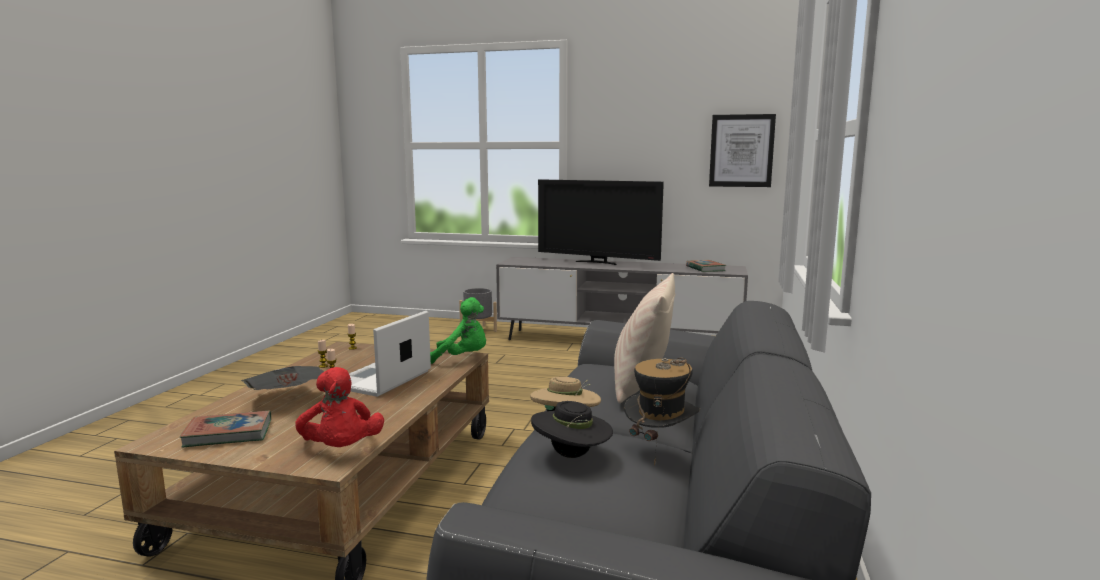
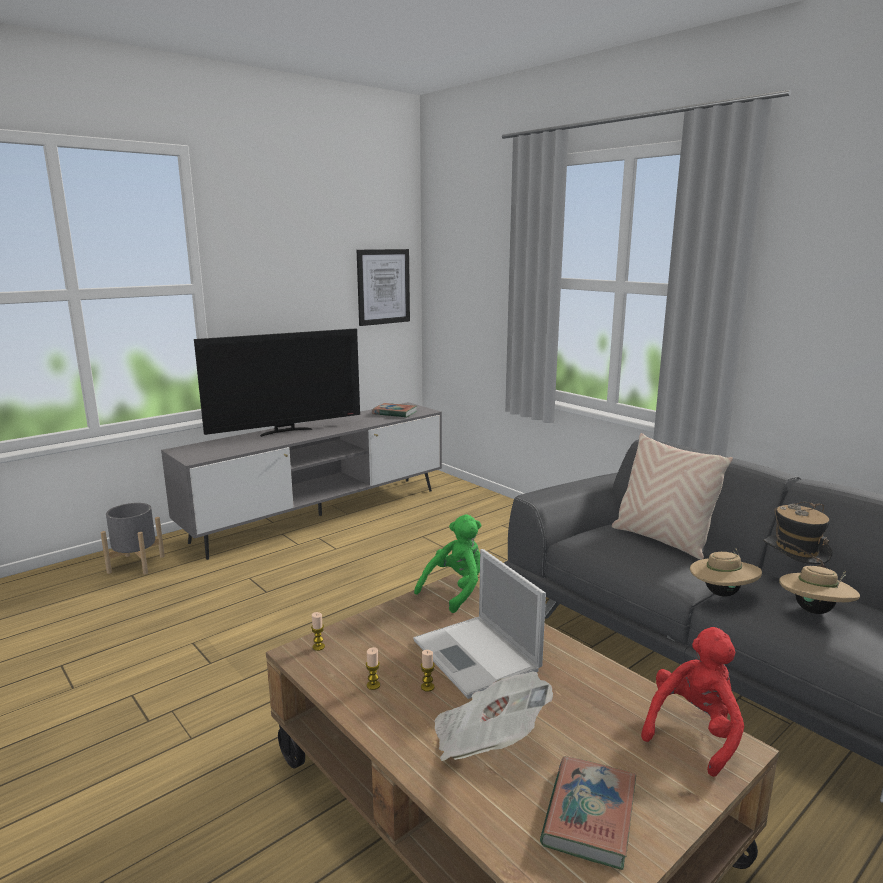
camera: 55 degrees left, 5 degrees up
(341, 450) = (694, 731): red plush toy -> red plush toy turned 60 degrees counterclockwise
(572, 456) = (814, 611): black hat -> beige hat

